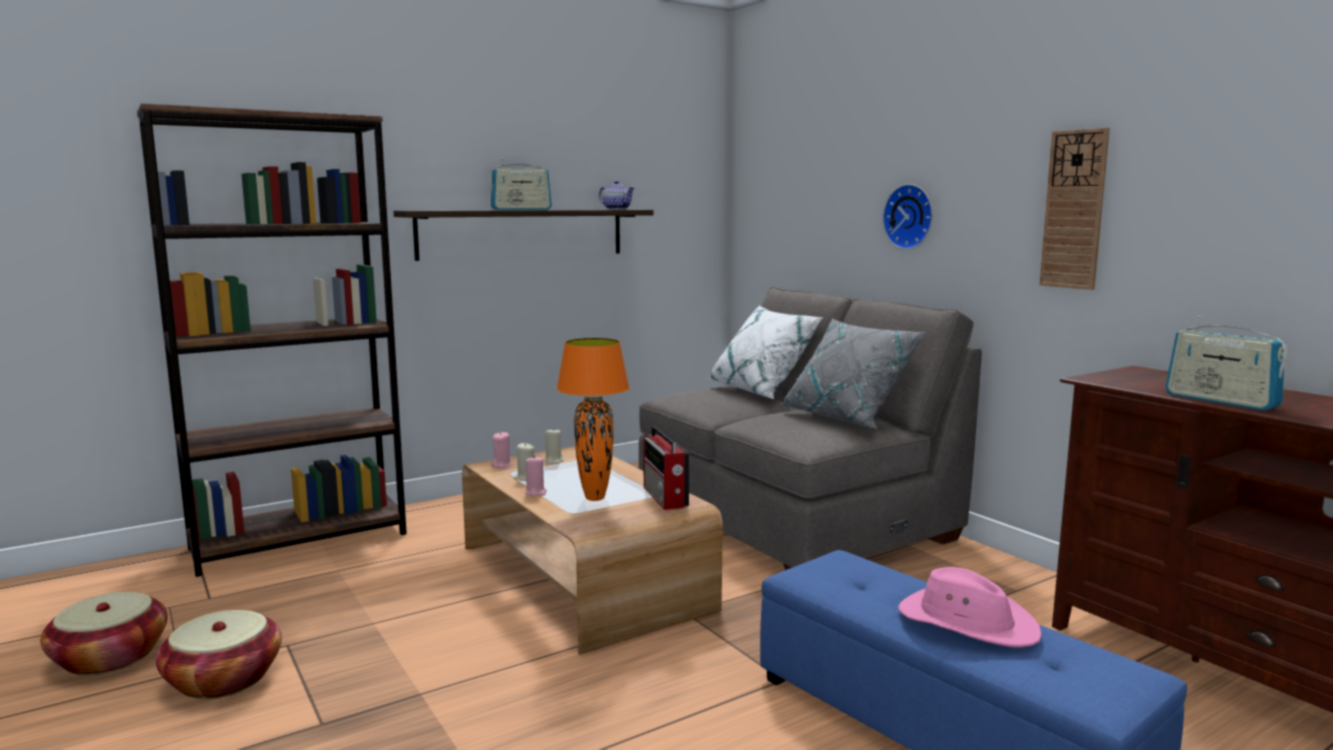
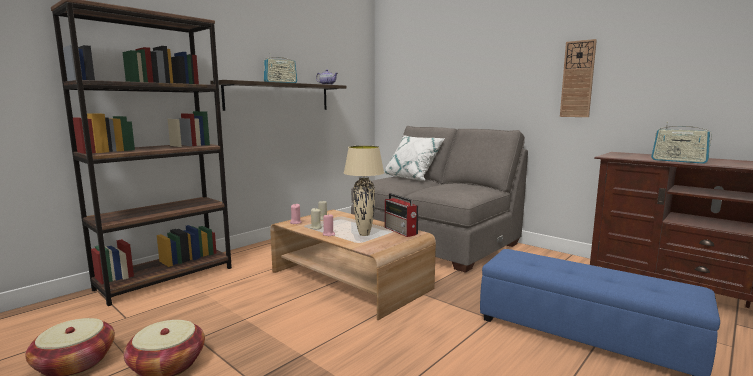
camera: 15 degrees left, 0 degrees up
(594, 498) = (364, 234): orange table lamp -> beige table lamp
(847, 418) = (469, 186): grey pillow -> none
(910, 216) = (485, 87): wall clock -> none
(966, 622) = (601, 275): pink hat -> none

